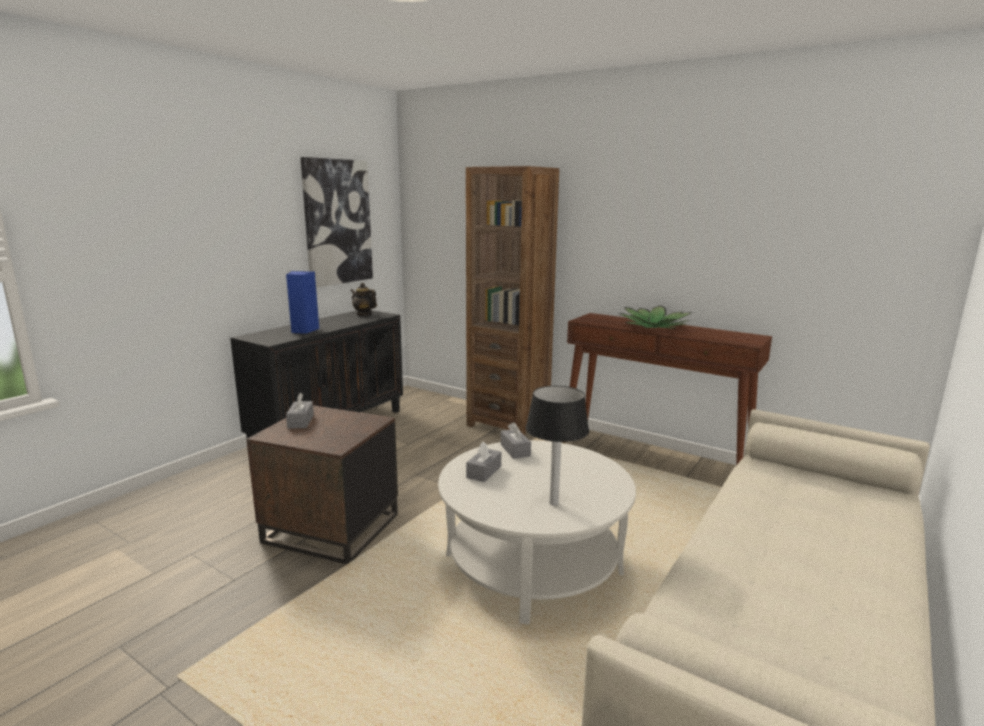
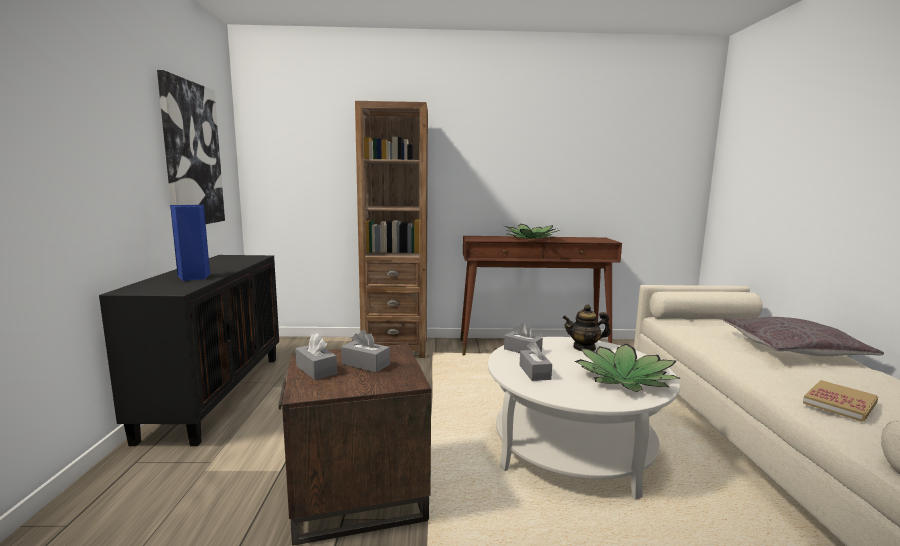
camera: 35 degrees left, 5 degrees down
(335, 426) = (365, 364): none -> grey tissue box
(364, 314) = (232, 258): teapot -> teapot (584, 347)
(553, 503) = (624, 379): table lamp -> potted plant
(725, 602) = (840, 403): none -> book
(847, 539) = (792, 348): none -> grey pillow

